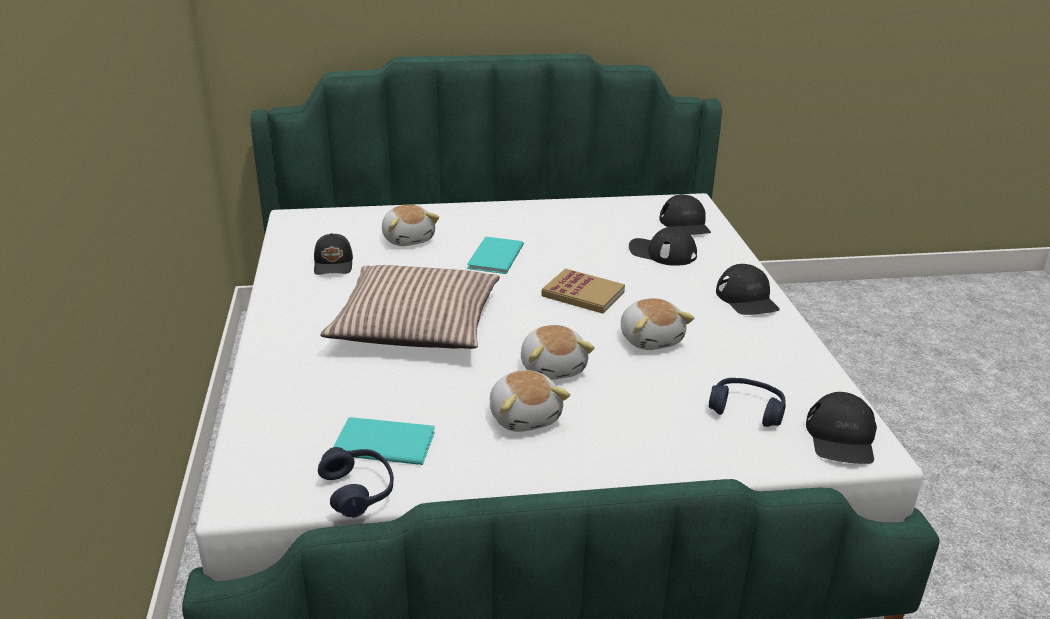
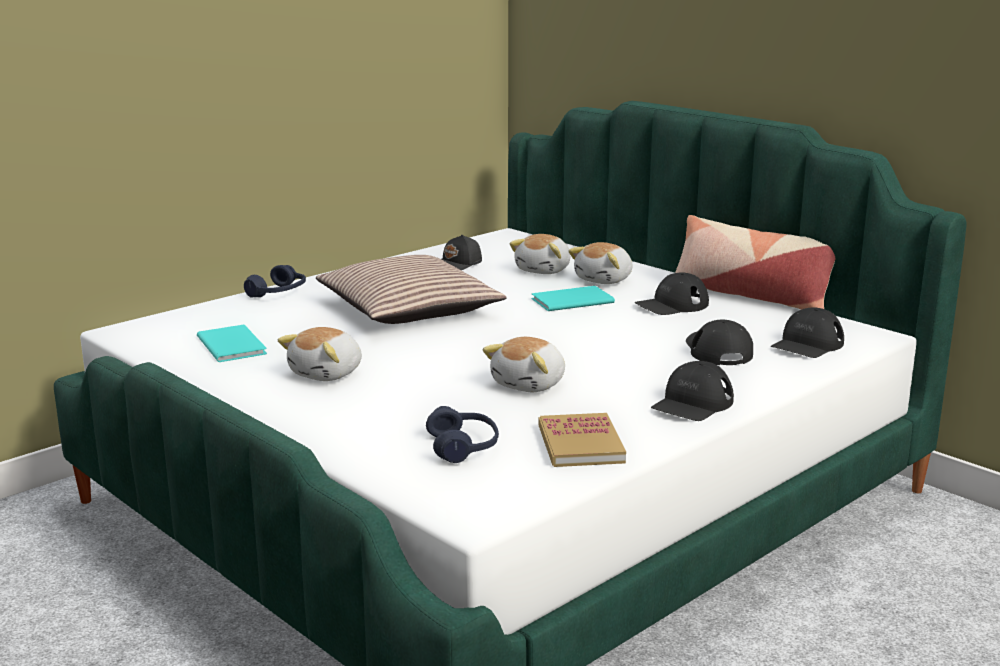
camera: 55 degrees right, 10 degrees down
(358, 490) = (163, 352): blue headphones -> blue headphones (278, 293)
(553, 367) = (417, 364): plush toy -> plush toy (605, 280)
(576, 202) = (750, 297): none -> pillow
(583, 294) = (565, 343): book -> book (580, 444)
(841, 438) = (476, 497): black cap -> black cap (672, 305)

